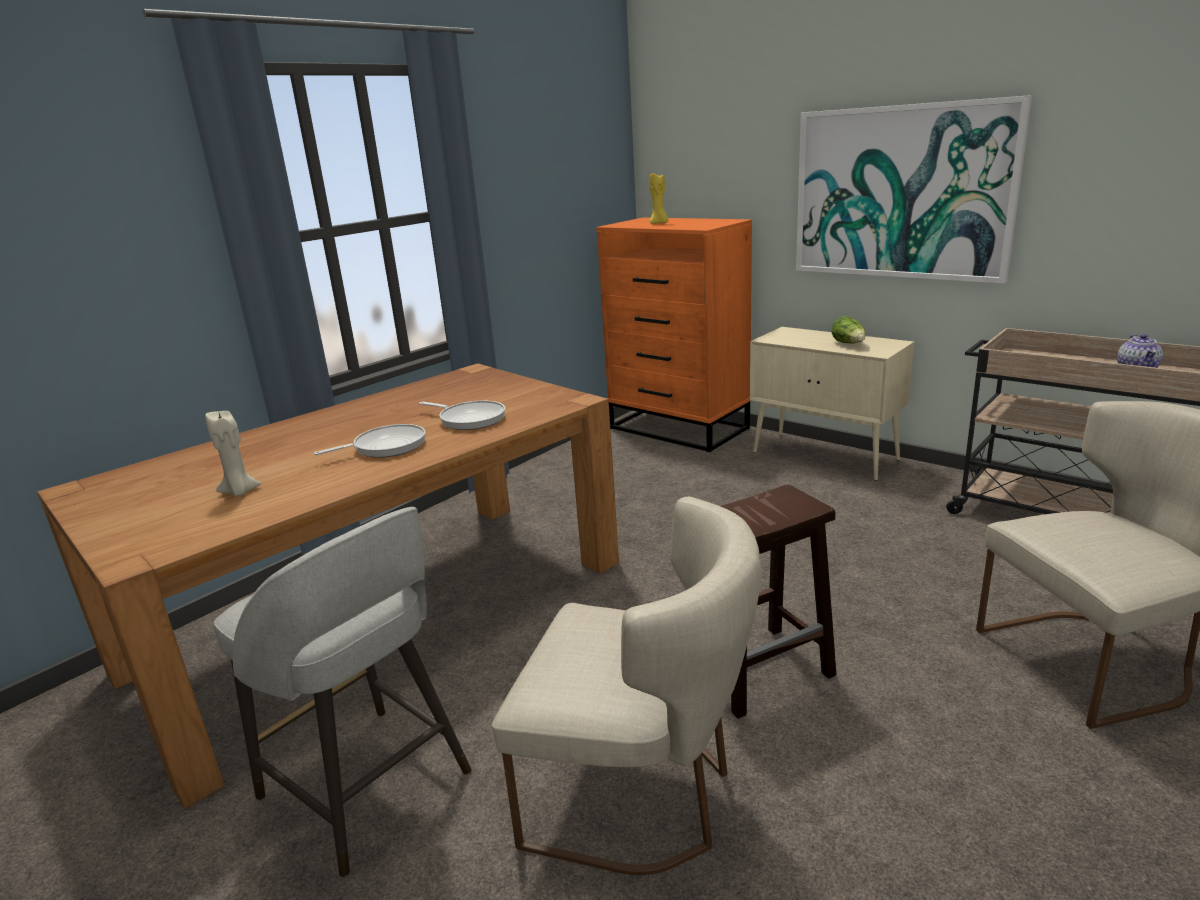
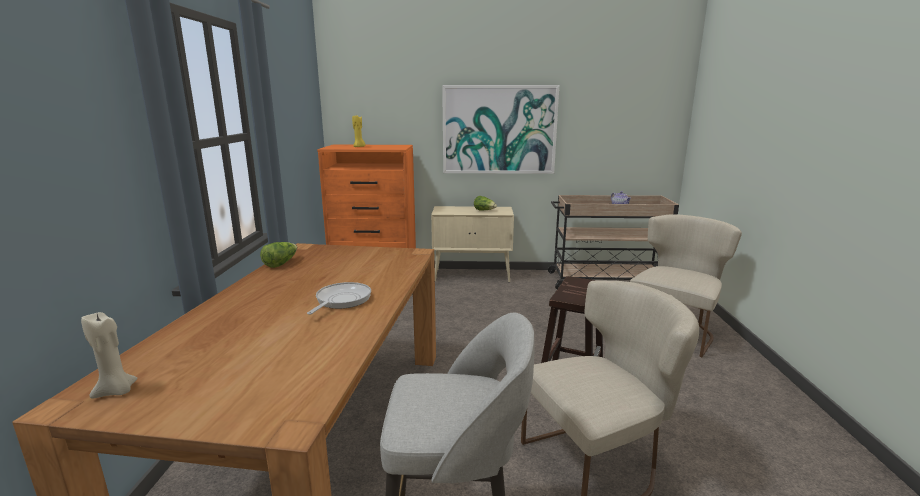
camera: 40 degrees left, 5 degrees down
(240, 492) = (280, 355): beige candle -> beige candle (116, 391)
(416, 387) = (281, 263): none -> lettuce
(469, 419) = (368, 274): frying pan -> none

